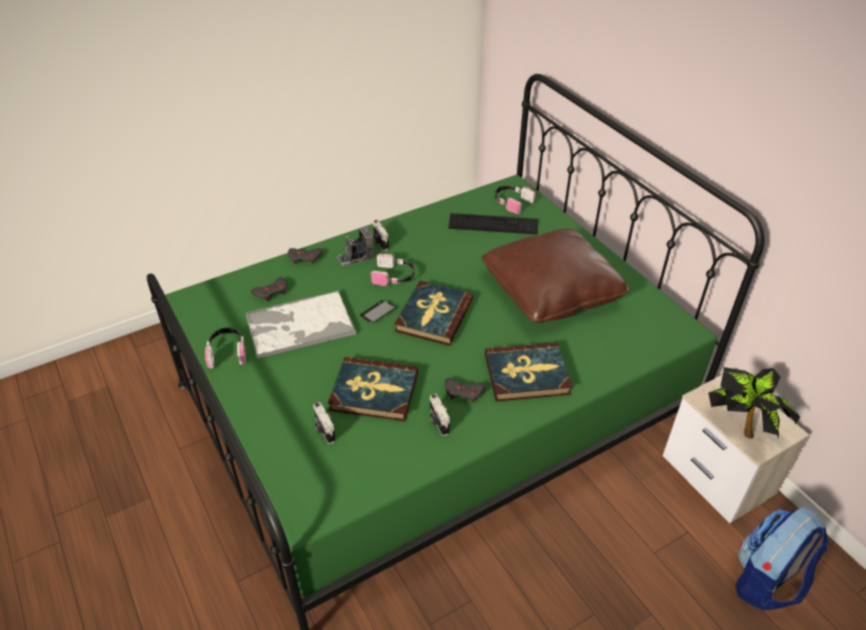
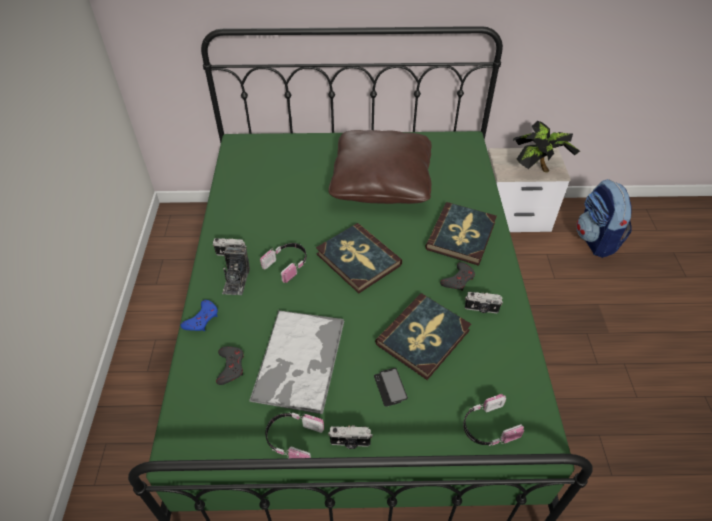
camera: 60 degrees left, 5 degrees up
(305, 258) = (202, 319): grey game controller -> blue game controller
(324, 430) = (449, 393): camera -> camera (350, 442)
(377, 312) = (325, 295): phone -> phone (390, 387)
(493, 224) = (275, 175): keyboard -> none
(511, 202) = (257, 153): headphones -> headphones (488, 427)

